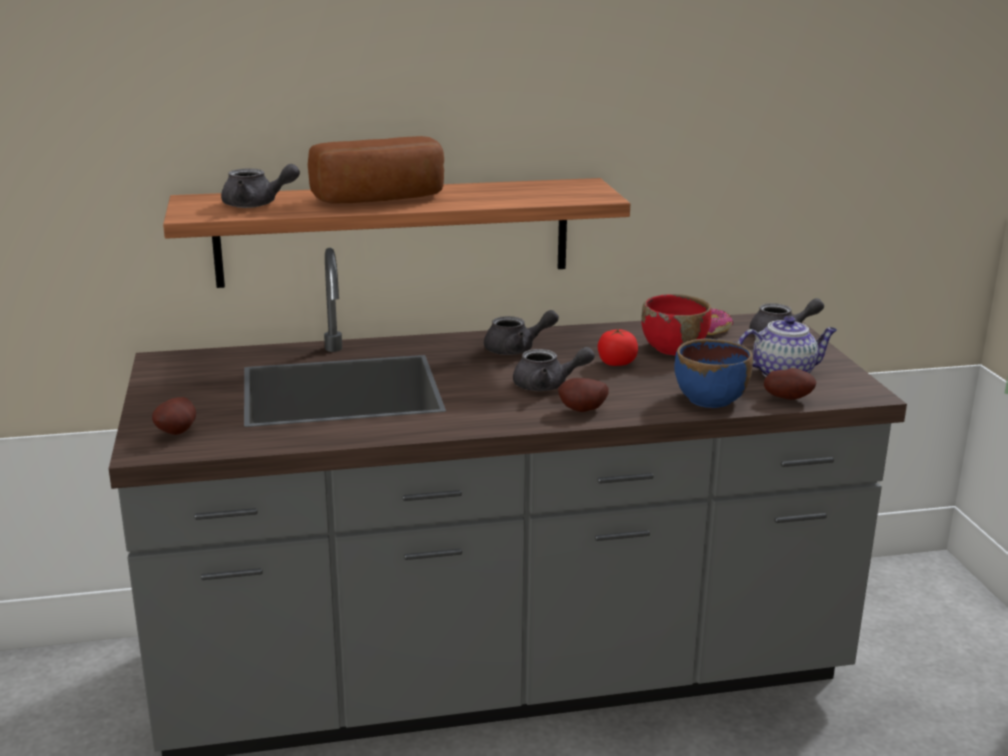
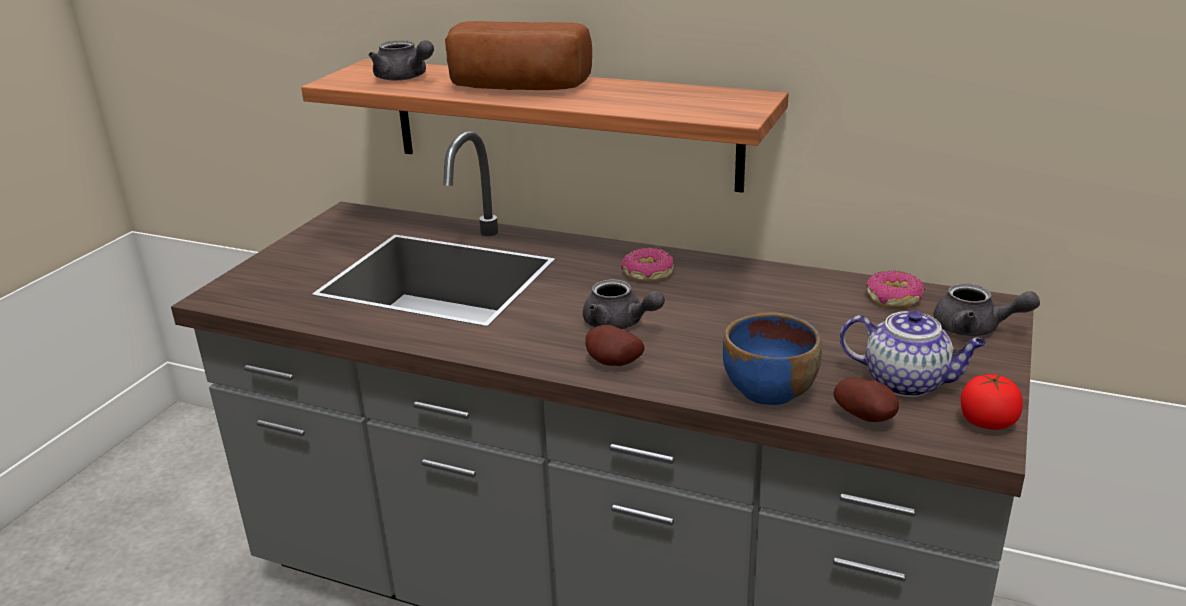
camera: 35 degrees right, 5 degrees up
(178, 432) = (260, 286): potato -> none
(517, 349) = (647, 273): grey teapot -> donut
(616, 363) = (726, 316): tomato -> tomato (987, 422)
(674, 348) = (817, 313): red bowl -> none

